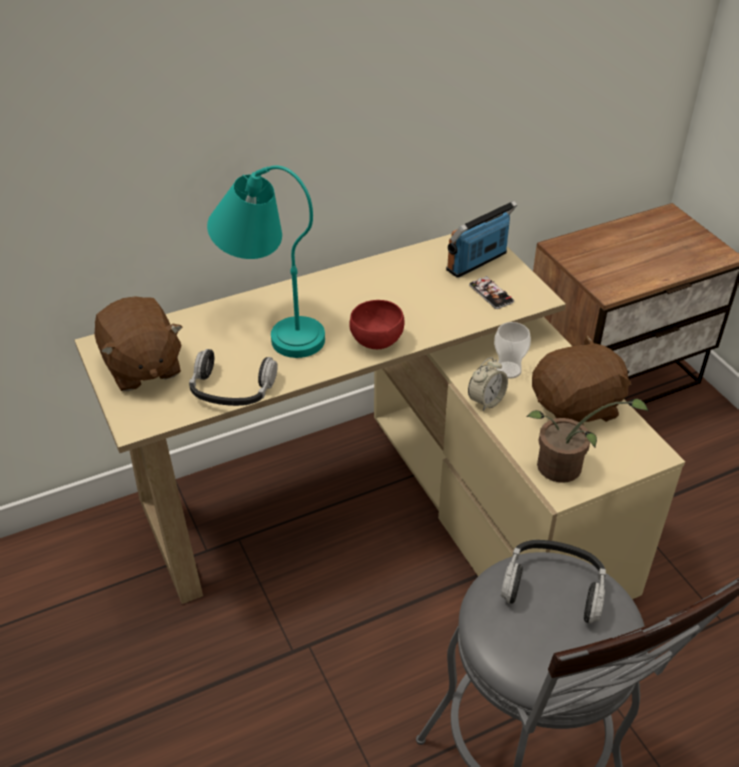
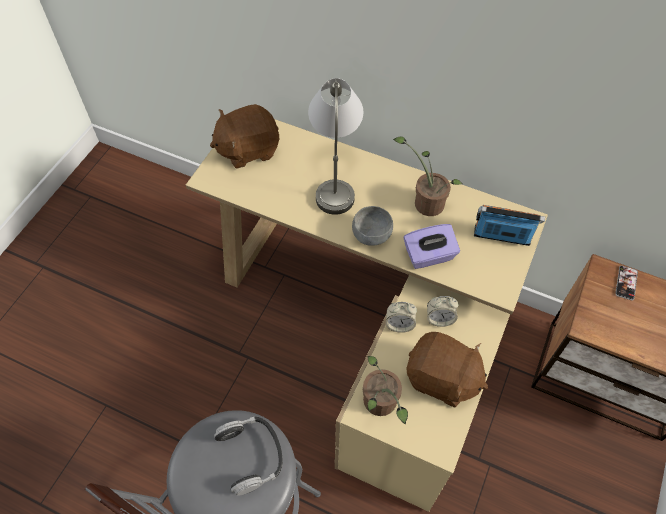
camera: 50 degrees right, 15 degrees up
(142, 367) = (248, 149): brown plush toy -> brown plush toy turned 45 degrees clockwise
(232, 389) = (268, 199): headphones -> none
(271, 324) = (335, 177): turquoise table lamp -> grey table lamp
(376, 341) = (371, 235): red bowl -> grey bowl
(380, 283) = (425, 201): none -> potted plant
(447, 317) = (429, 256): none -> purple tissue box
(491, 293) = (477, 264): phone -> phone (626, 283)
(508, 370) = (439, 318): cup -> alarm clock

